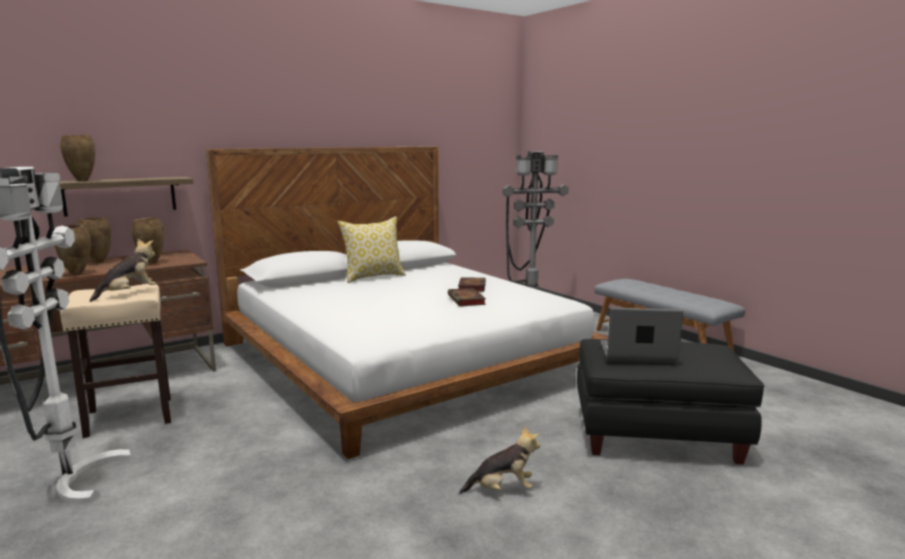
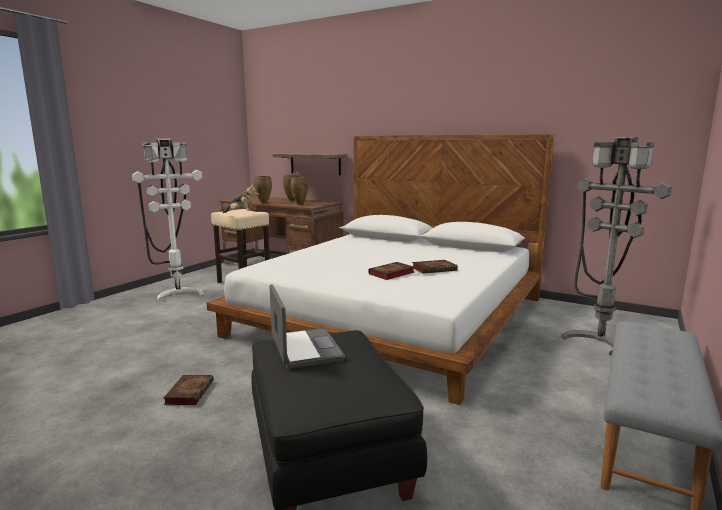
camera: 65 degrees right, 0 degrees up
(82, 181) = (291, 153): brown vase -> none
(373, 277) = (421, 246): pillow -> none
(502, 489) = (189, 392): plush toy -> book

